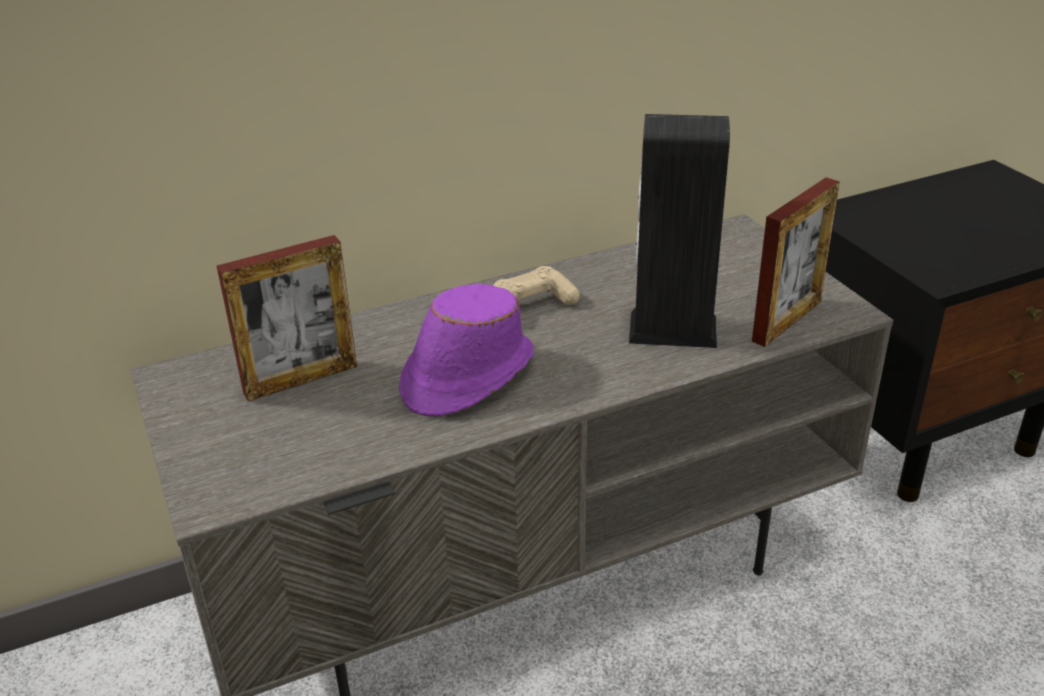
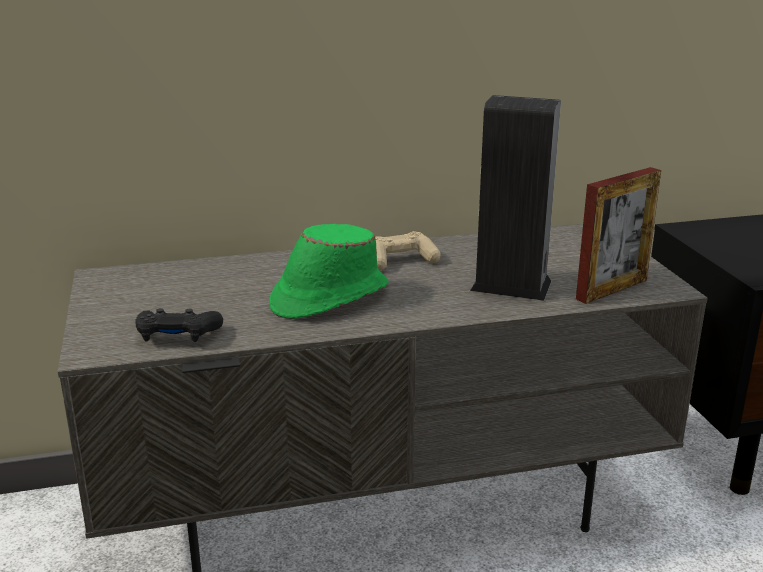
camera: 10 degrees right, 10 degrees down
(301, 379) = (198, 287): picture frame -> none
(305, 462) = (177, 336): none -> black game controller
(466, 375) = (328, 297): purple hat -> green hat

